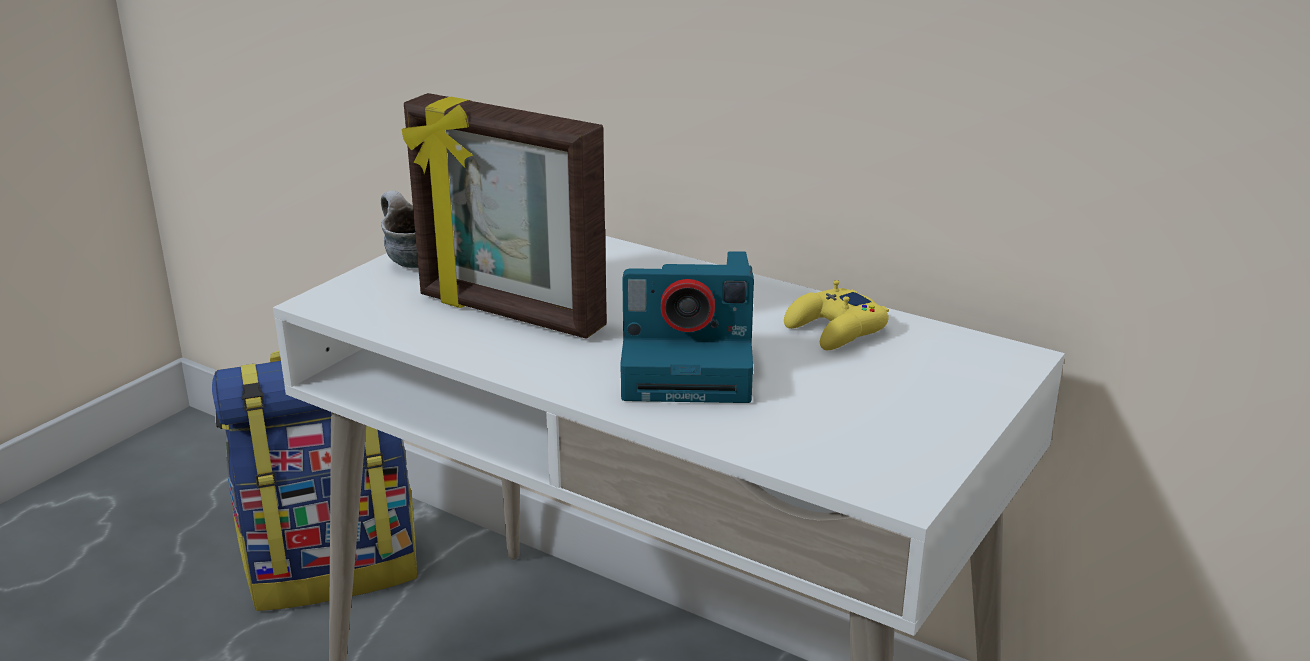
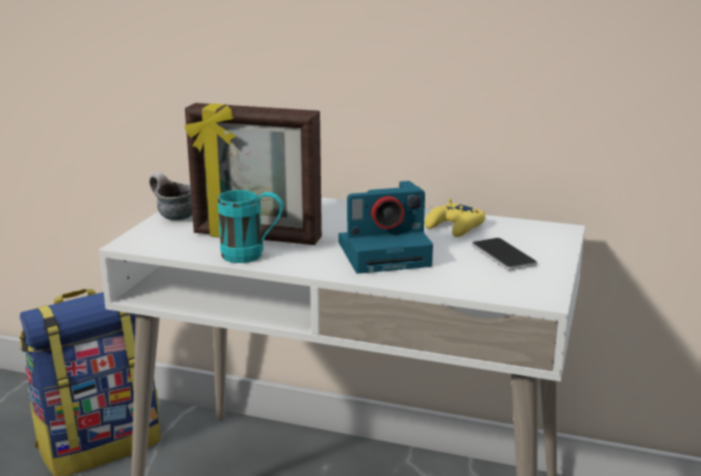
camera: 15 degrees left, 5 degrees down
(483, 346) = (252, 256): none -> turquoise mug
(883, 396) = (503, 255): none -> phone

